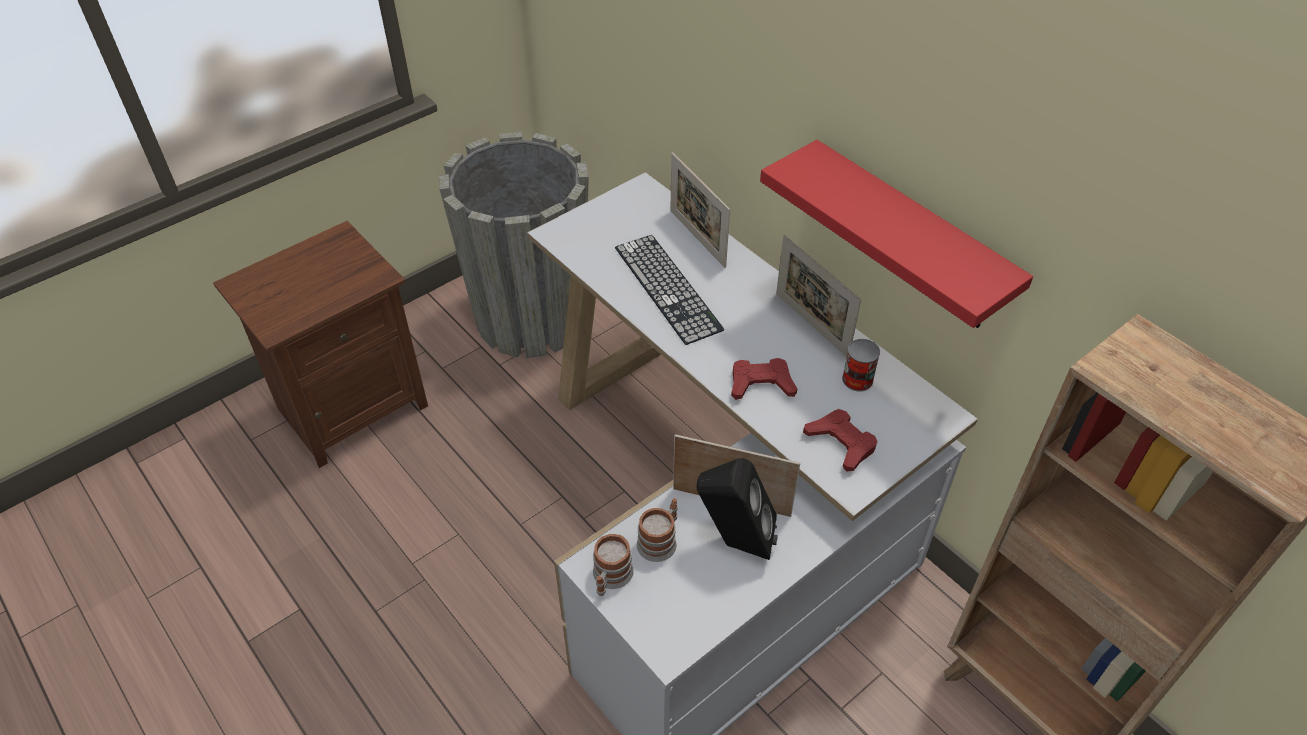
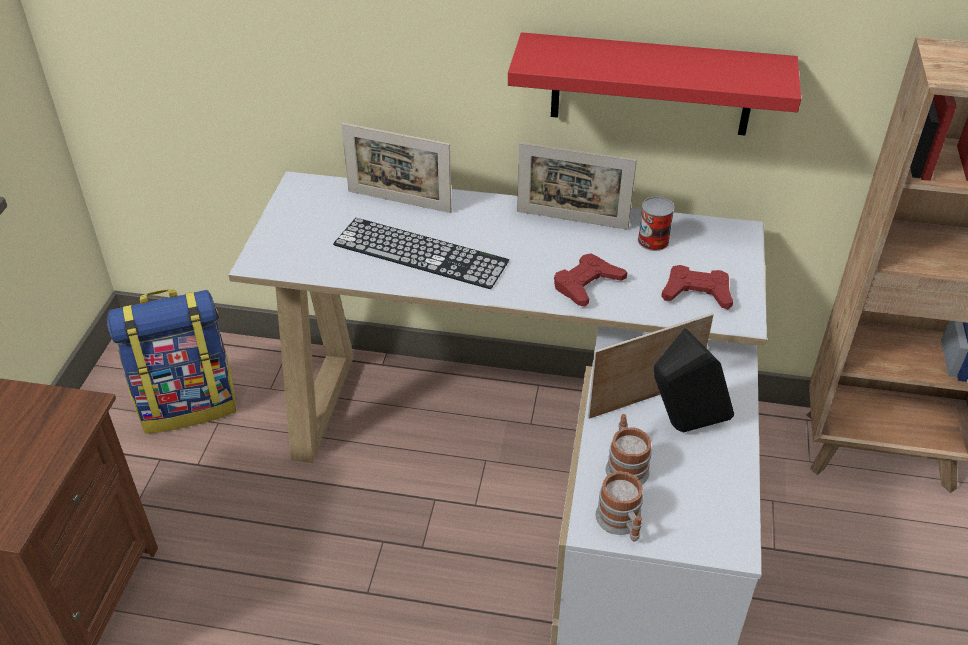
camera: 40 degrees left, 5 degrees down
(531, 318) = (188, 404): grey planter -> backpack

